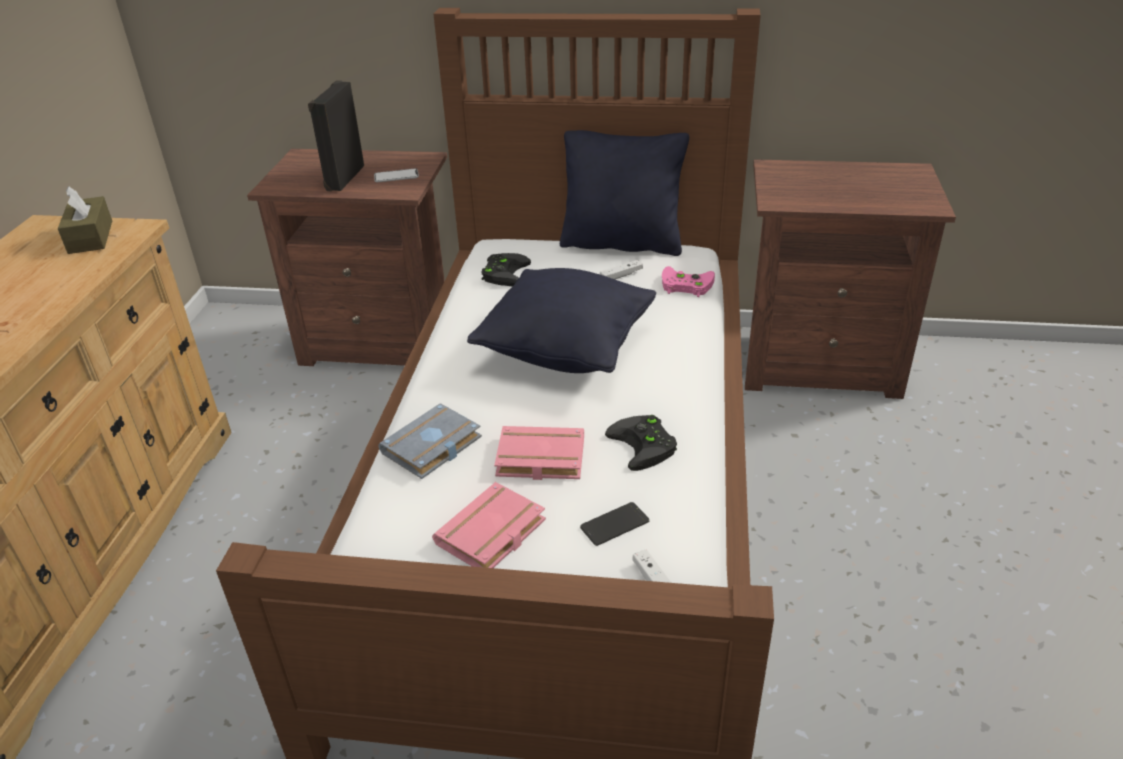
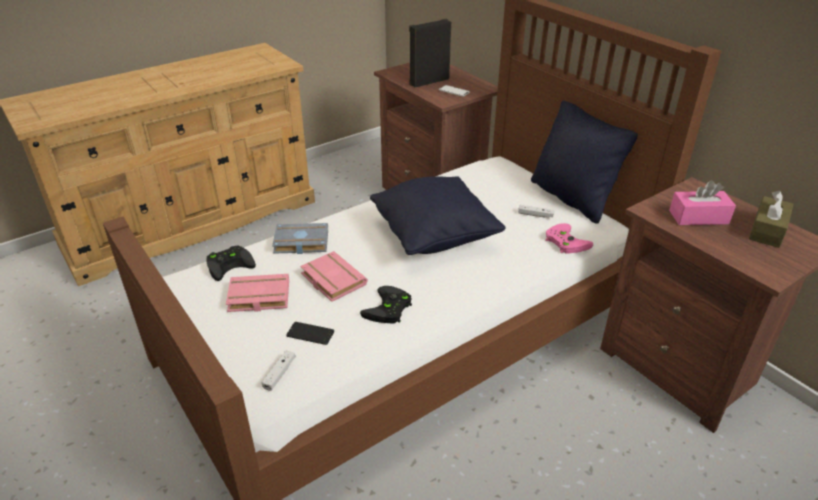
camera: 45 degrees right, 0 degrees up
(90, 237) = (265, 61): brown tissue box -> brown tissue box (767, 230)
(504, 272) = (474, 178): black game controller -> black game controller (230, 264)
(816, 189) = (698, 217): none -> pink tissue box

